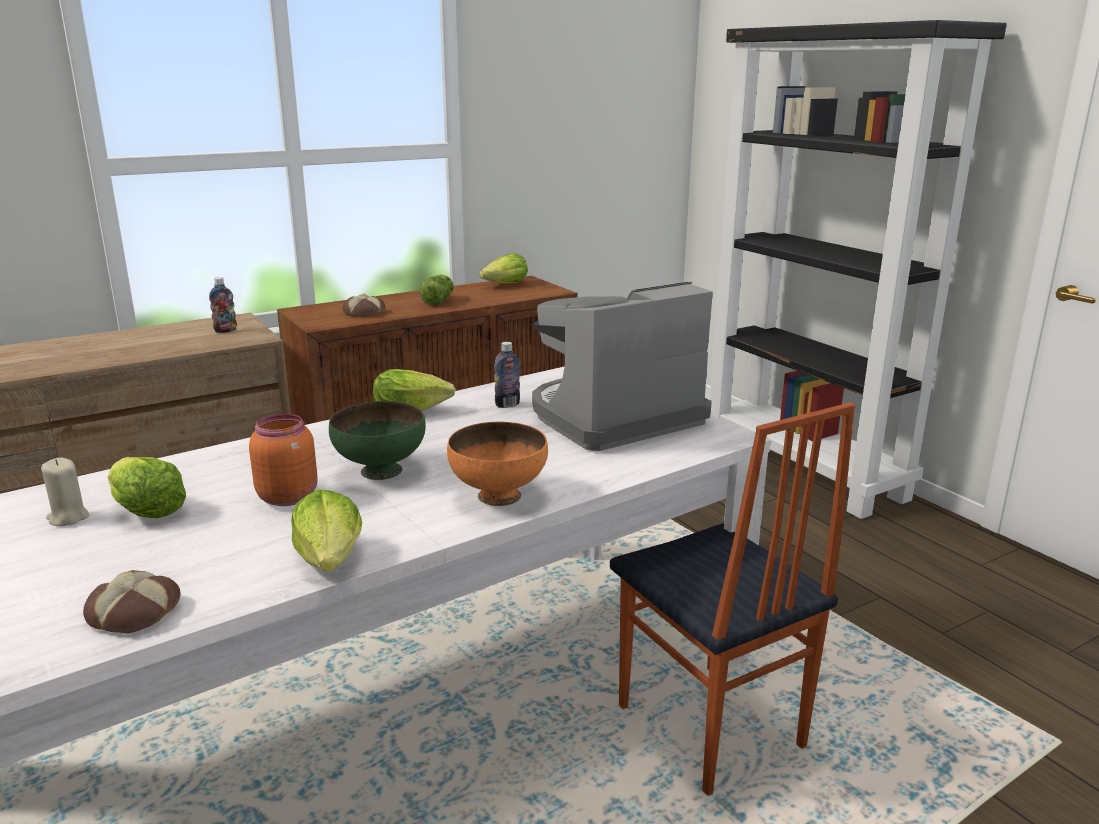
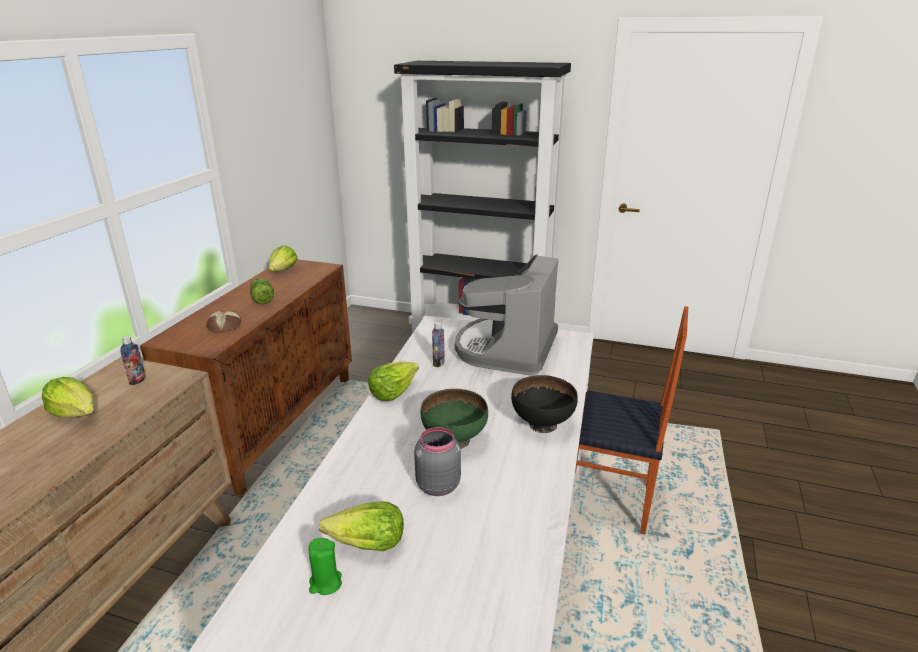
camera: 40 degrees left, 5 degrees up
(68, 518) = (325, 583): beige candle -> green candle
(136, 613) = (507, 608): bread -> none
(287, 496) = (437, 485): orange jar -> grey jar
(330, 559) = (538, 509): lettuce -> lettuce (76, 413)
(498, 495) = (541, 424): orange bowl -> black bowl

